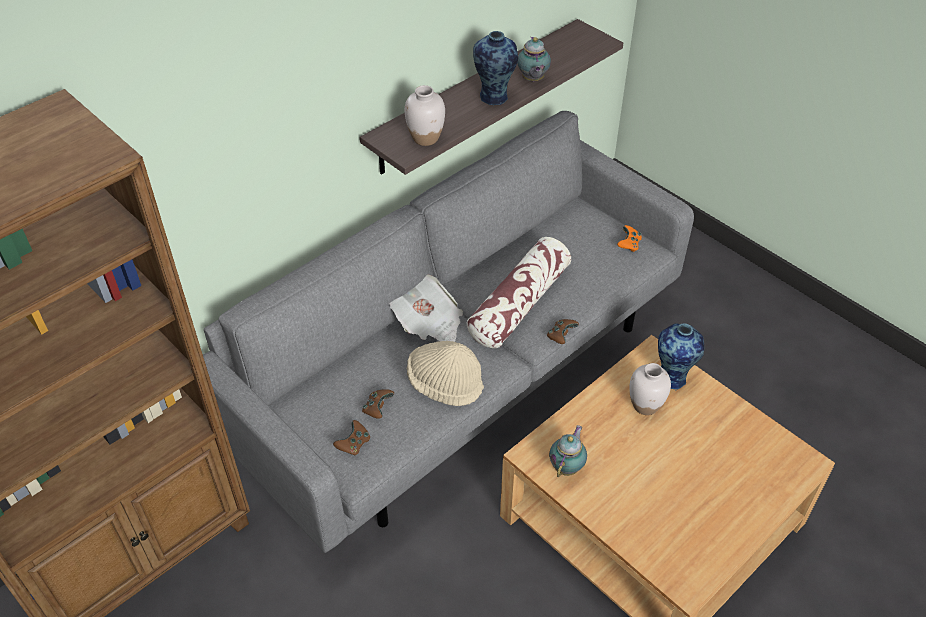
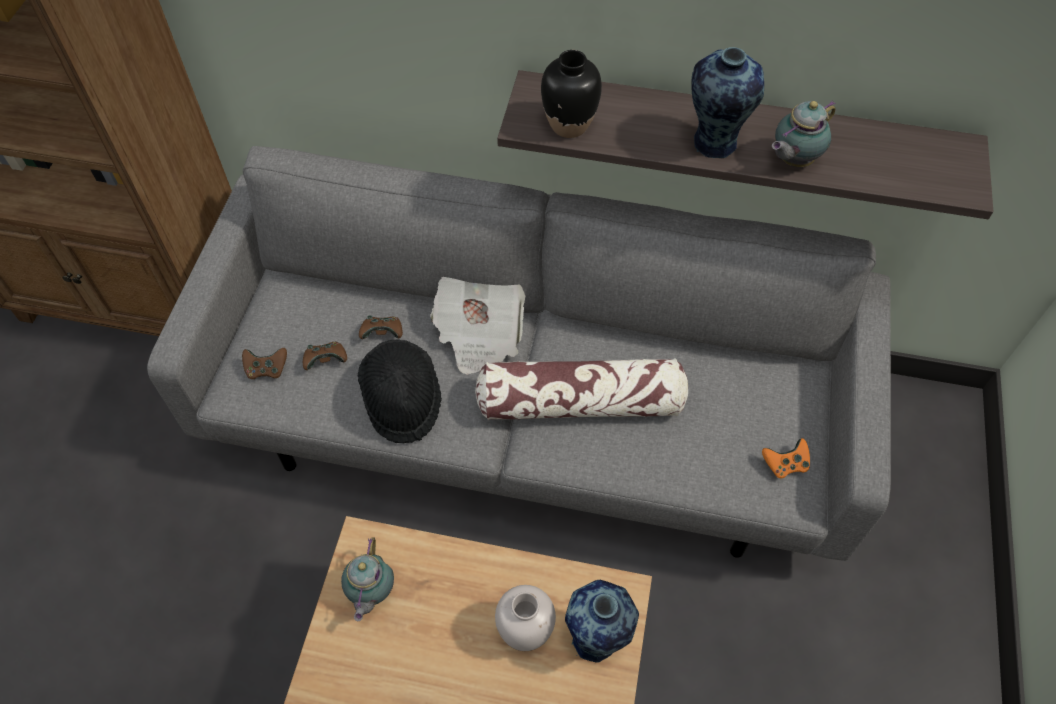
camera: 55 degrees right, 10 degrees up
(425, 138) = (569, 125): white vase -> black vase
(444, 384) = (402, 400): beige hat -> black hat
(561, 336) = (563, 474): brown game controller -> brown game controller (383, 334)
(567, 466) = (371, 593): teapot -> teapot turned 105 degrees clockwise

